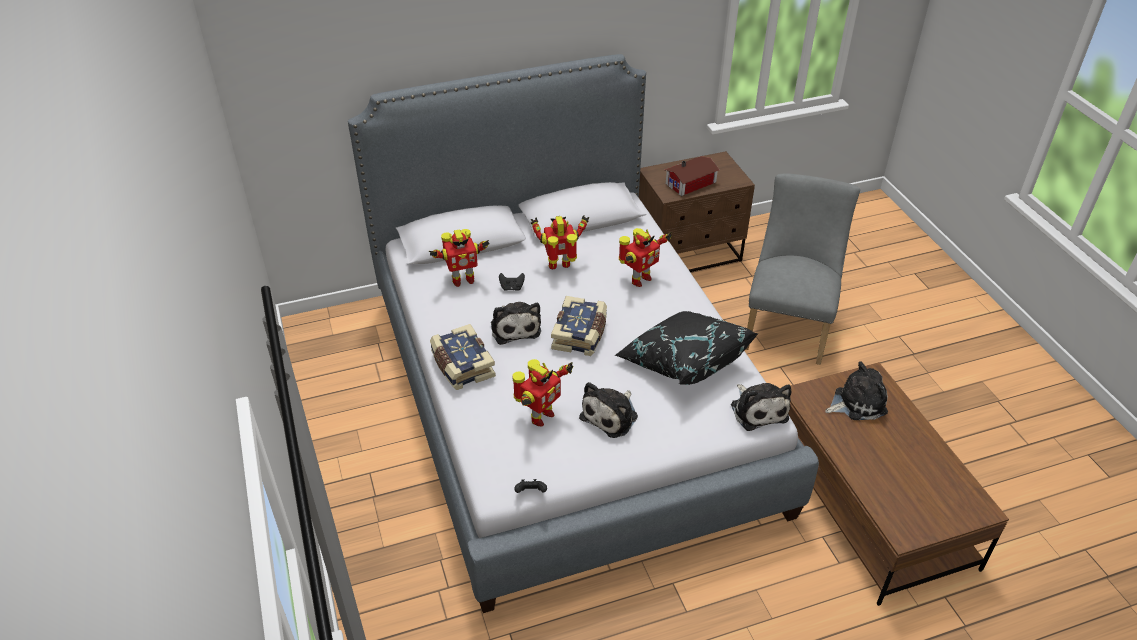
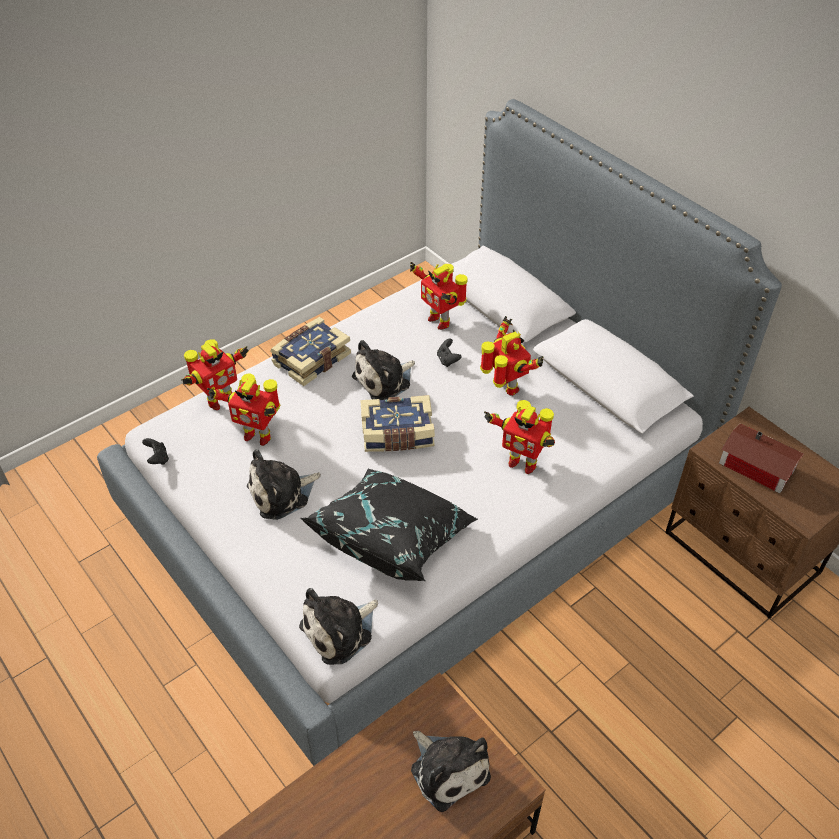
camera: 70 degrees right, 5 degrees up
(480, 436) = (219, 400): none -> toy robot
(611, 415) = (282, 493): plush toy -> plush toy turned 45 degrees counterclockwise
(788, 326) = (666, 704): grey chair -> none

